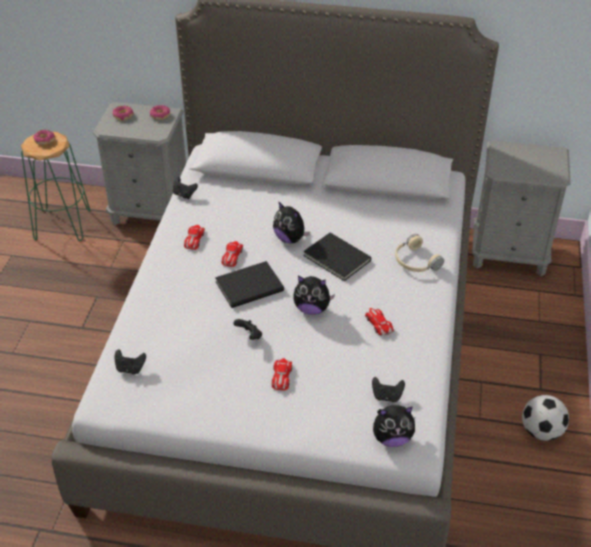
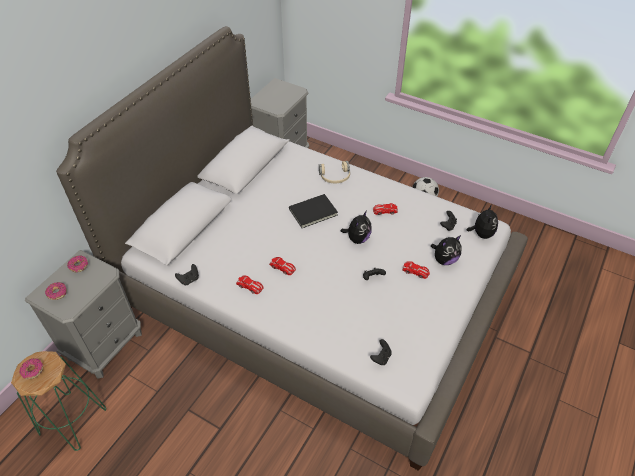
camera: 70 degrees left, 5 degrees up
(248, 285) = (320, 266): black book -> none
(290, 238) = (279, 230): plush toy -> plush toy (444, 260)

